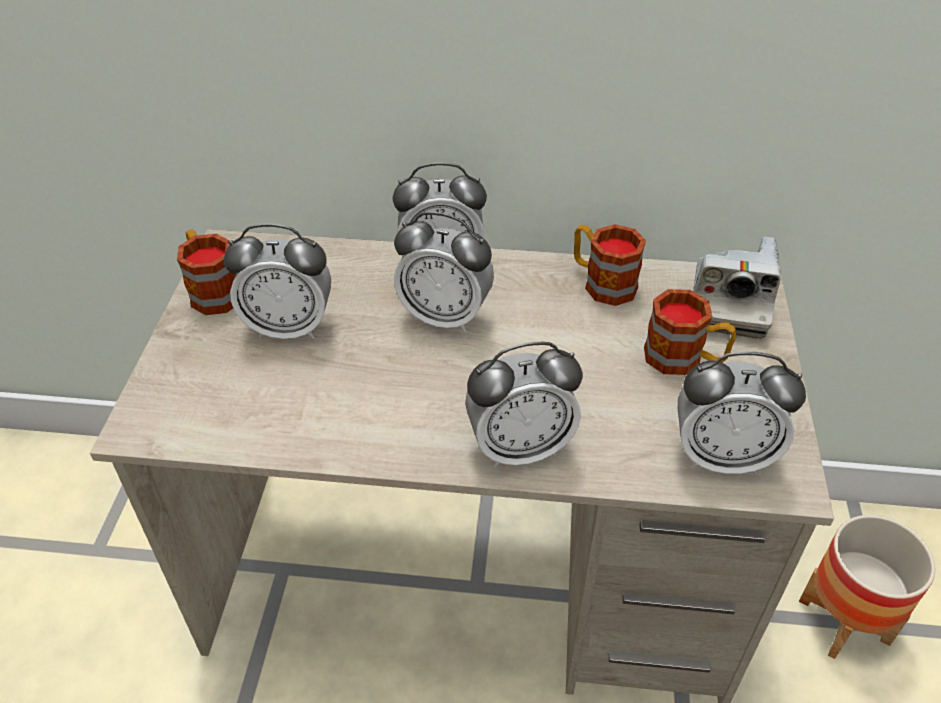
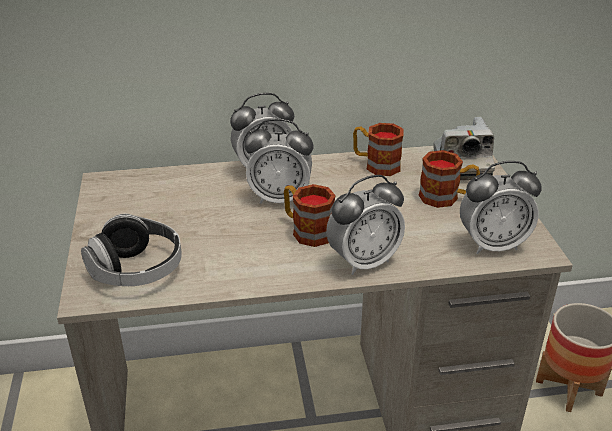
camera: 15 degrees left, 10 degrees down
(212, 290) = (105, 208): mug -> mug (306, 230)
(214, 399) = (137, 270): none -> headphones
(289, 327) = (172, 220): alarm clock -> none

